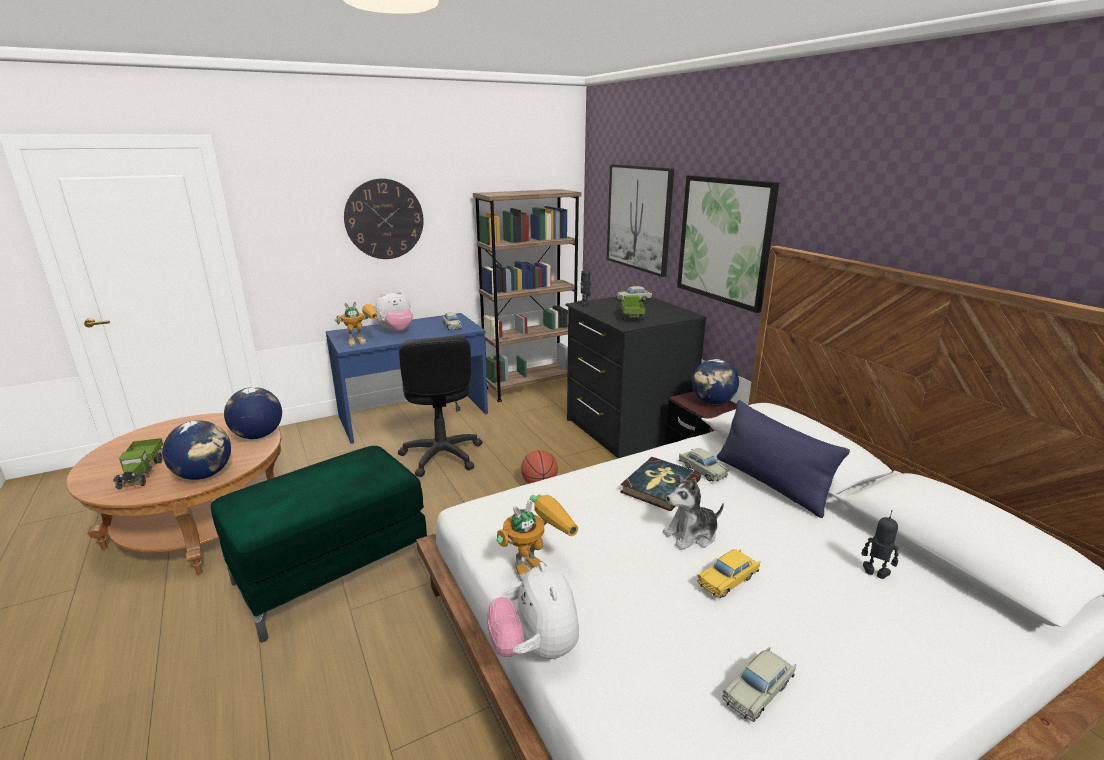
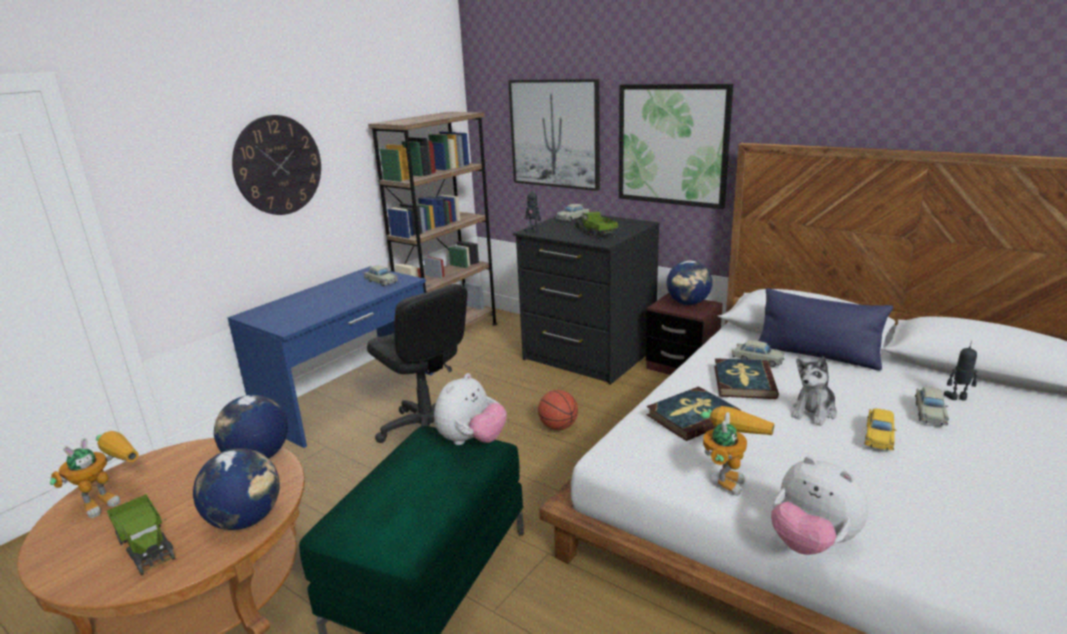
camera: 25 degrees left, 0 degrees up
(363, 341) = (296, 318): toy robot -> toy robot (111, 498)
(396, 331) = (322, 299): plush toy -> plush toy (471, 441)
(570, 502) = (692, 416): none -> book
(758, 690) = (988, 504): beige toy car -> beige toy car (929, 413)

